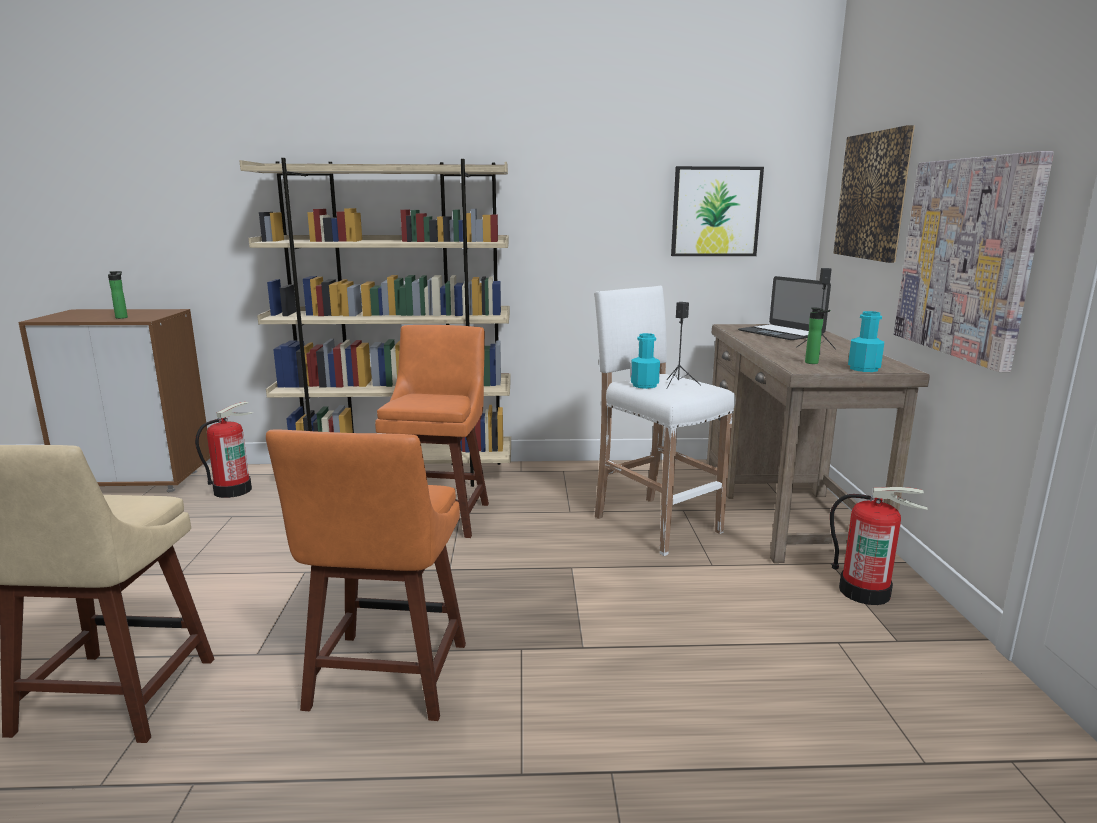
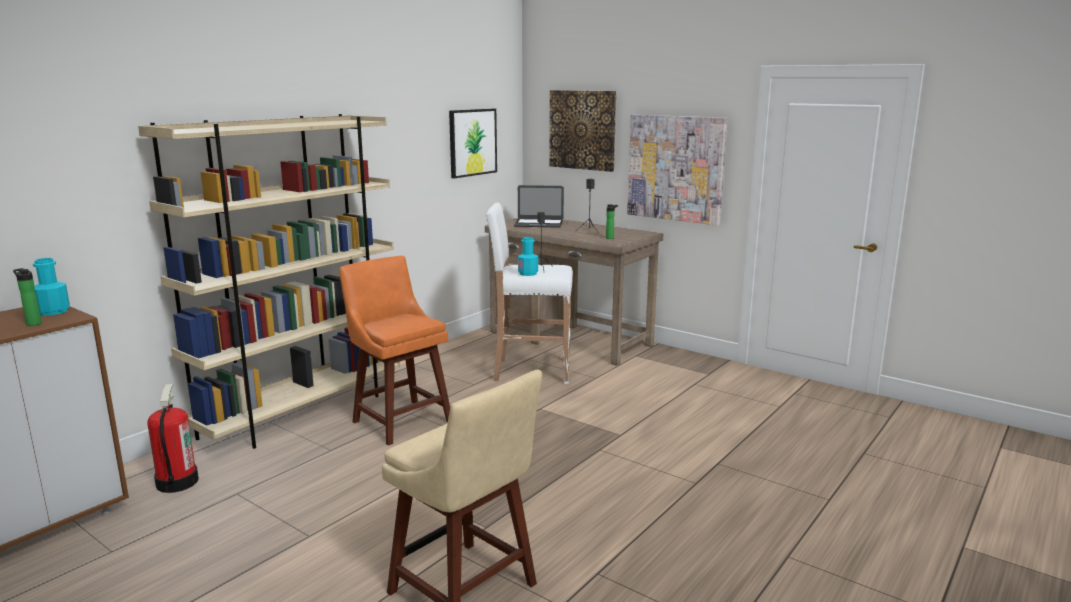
camera: 50 degrees left, 0 degrees up
(384, 681) = (576, 494): orange chair -> none
(863, 369) = (637, 236): turquoise bottle -> turquoise bottle (53, 311)
(865, 591) = (668, 361): fire extinguisher -> none

